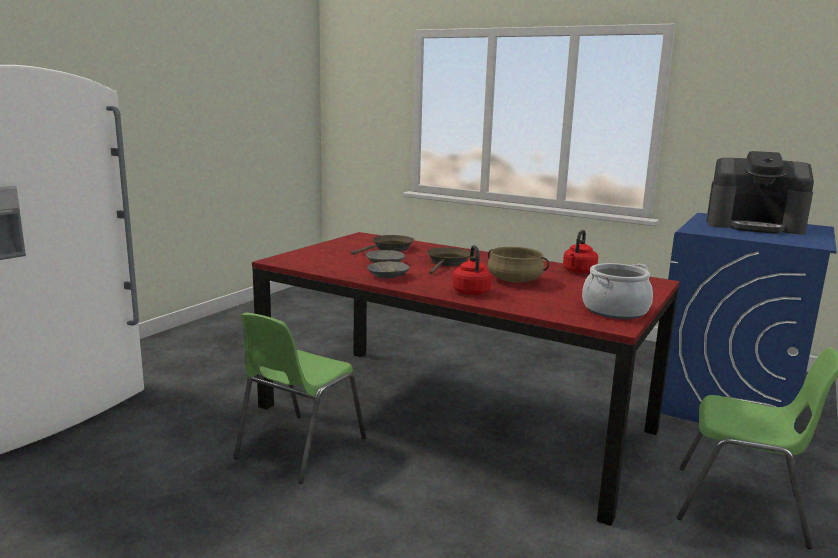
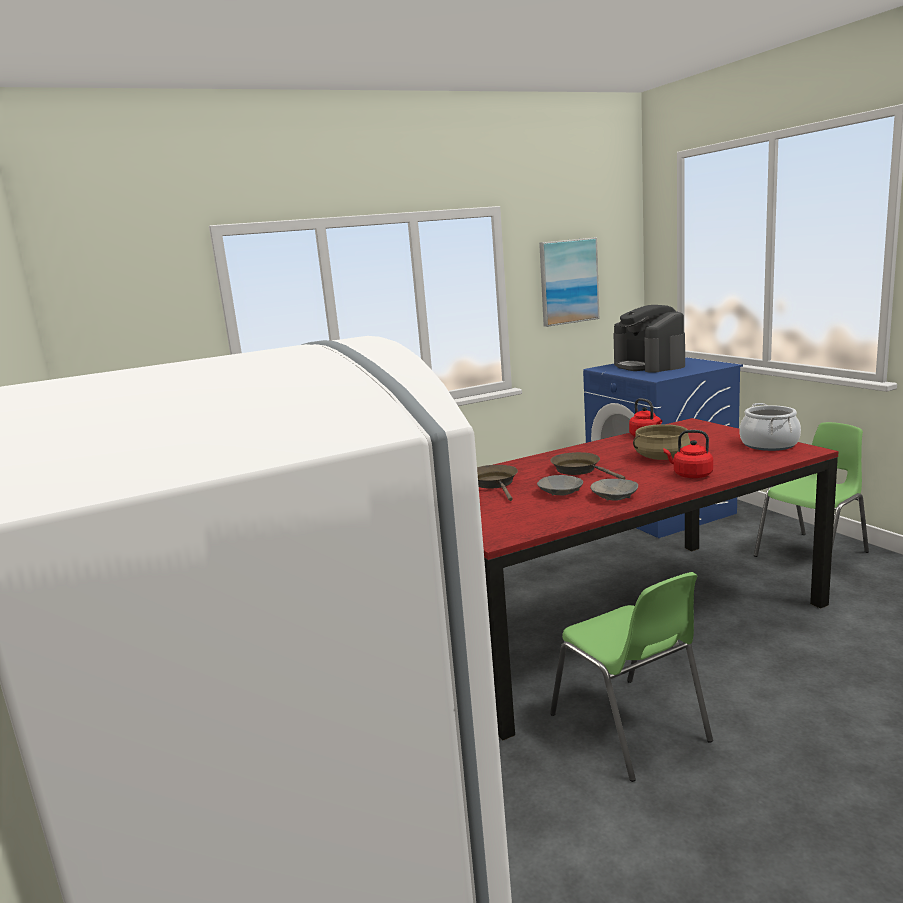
camera: 55 degrees left, 0 degrees up
(754, 116) = (568, 281): none -> picture
(754, 226) = (649, 365): coffee machine -> coffee machine turned 105 degrees clockwise

